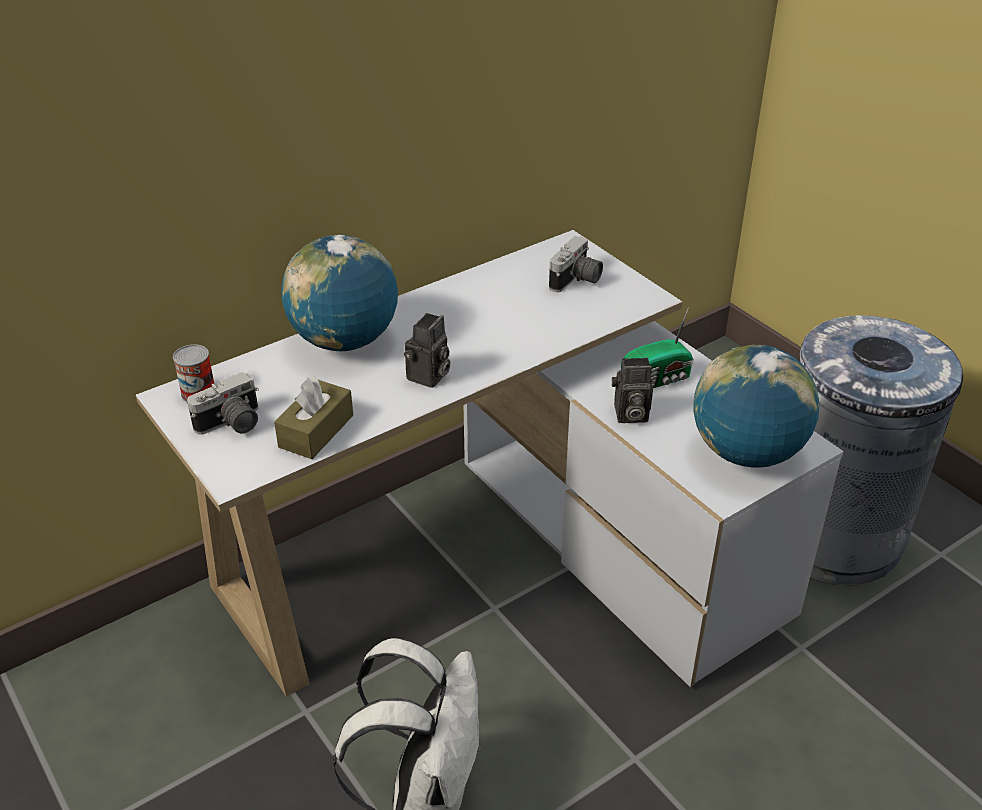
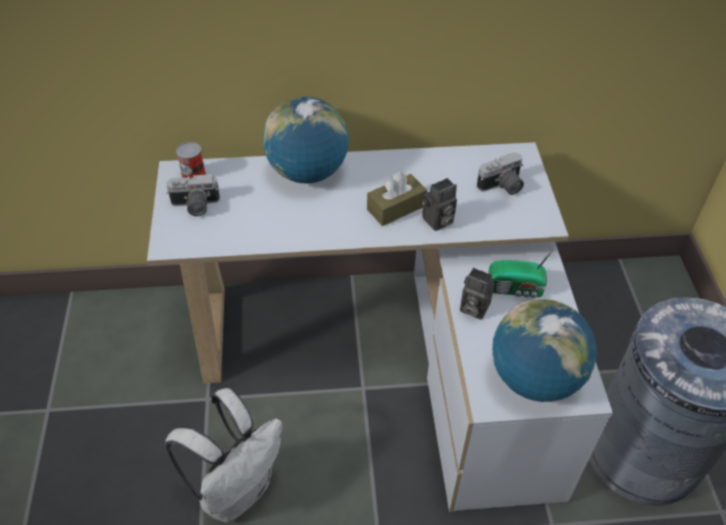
camera: 30 degrees right, 10 degrees up
(316, 431) = (239, 233): brown tissue box -> brown tissue box (396, 208)
(428, 377) = (338, 223): camera -> camera (437, 222)

